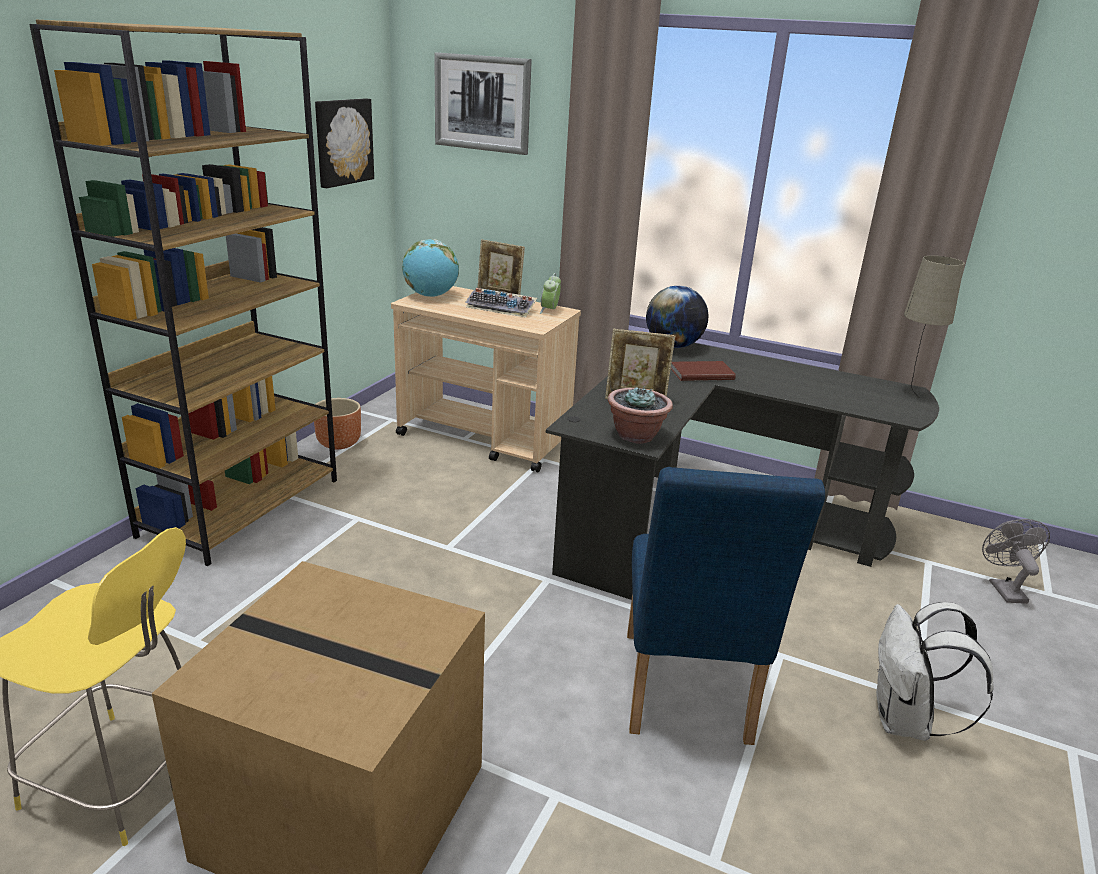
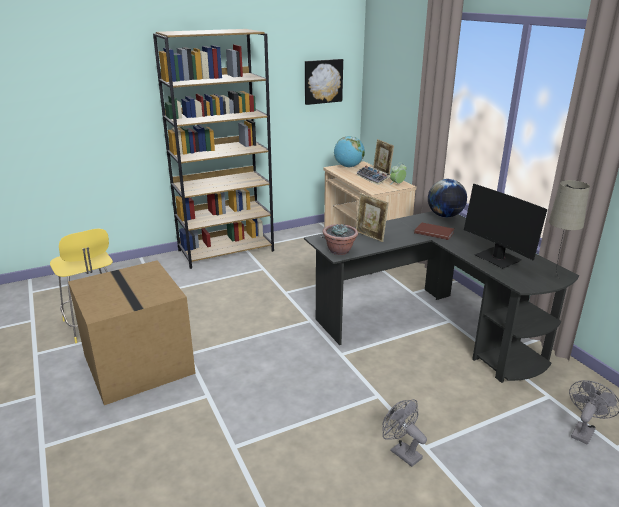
camera: 40 degrees right, 0 degrees up
(339, 443) = (294, 236): brown planter -> none
(482, 103) = (395, 62): picture -> none
(685, 695) = (306, 389): blue chair -> none
(825, 390) = (497, 258): none -> monitor
(905, 722) = (401, 452): white backpack -> grey fan

